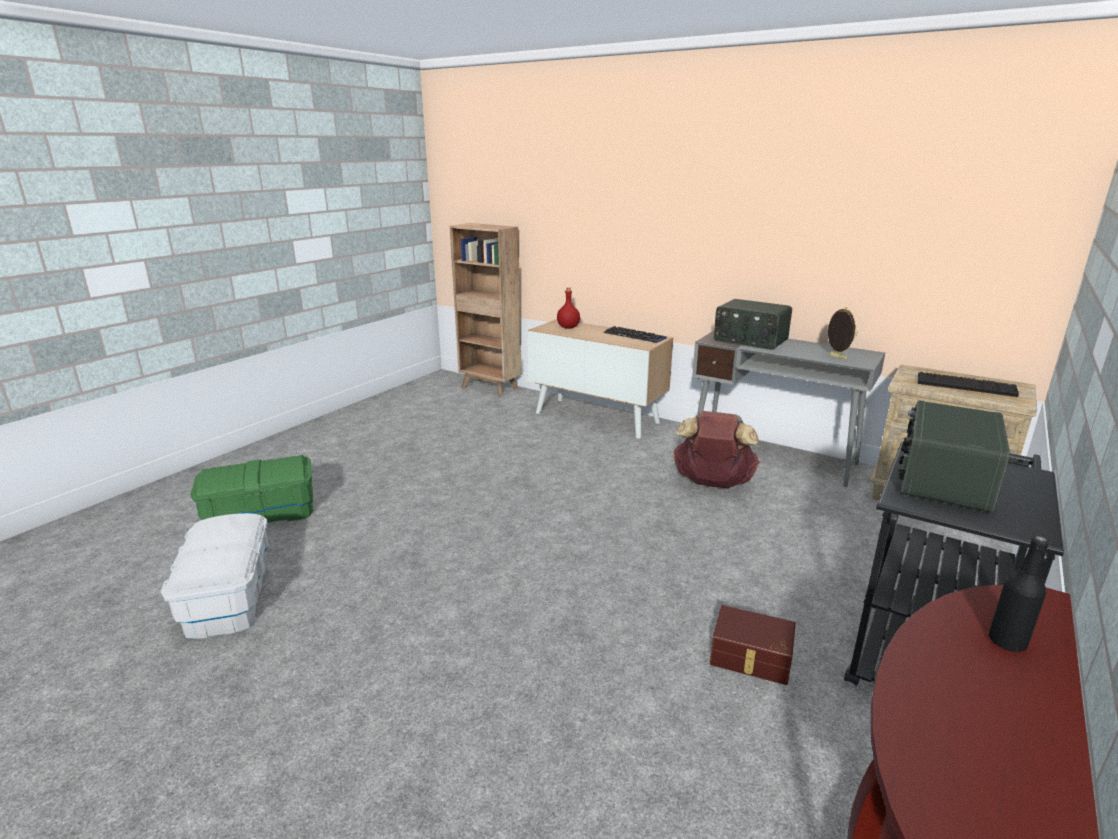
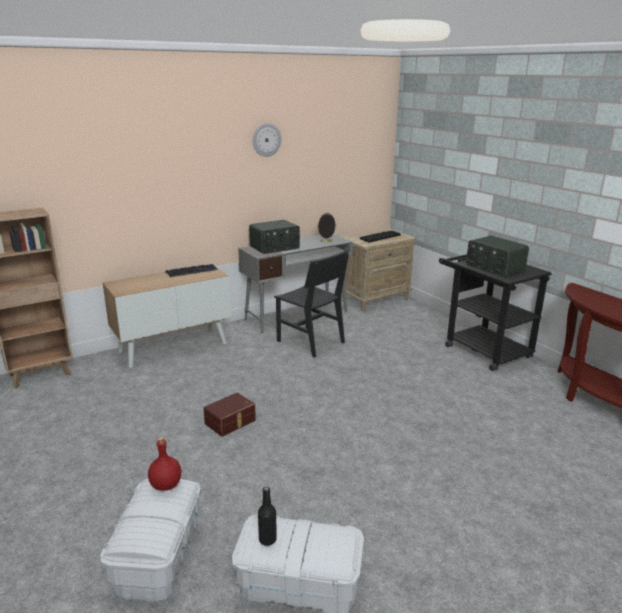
camera: 65 degrees left, 0 degrees up
(261, 514) = (158, 555): green storage box -> white storage box
(568, 327) = (134, 283): red bottle -> red bottle (165, 485)
(712, 483) = (310, 341): brown backpack -> black chair
(751, 658) = (470, 386): brown storage box -> brown storage box (231, 422)
(786, 178) = (266, 140): none -> wall clock
(1007, 642) = (599, 298): black bottle -> black bottle (267, 539)

